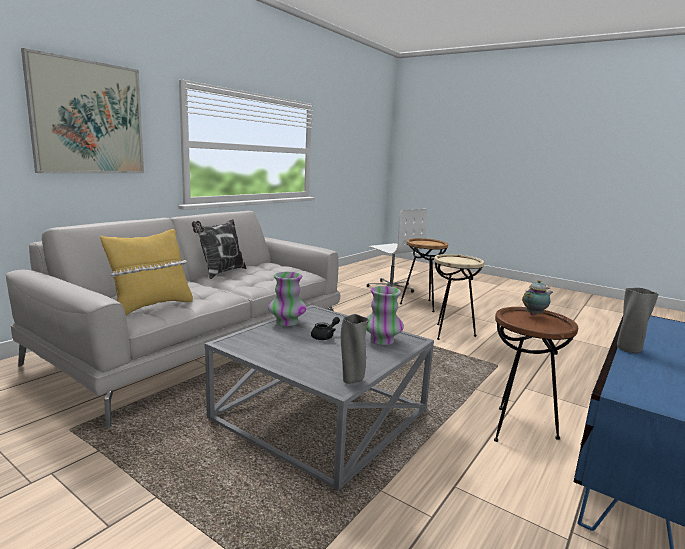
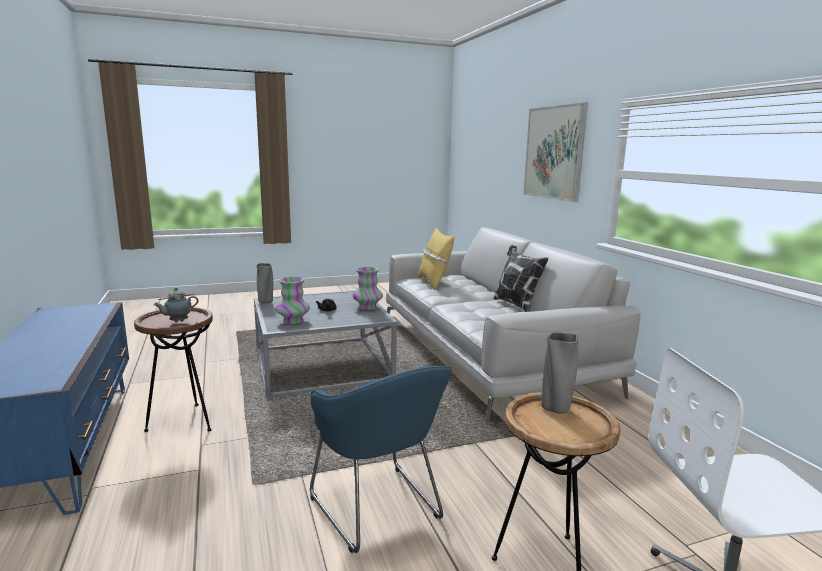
camera: 125 degrees right, 0 degrees up
(450, 333) = (379, 510): beige side table -> blue armchair
(535, 315) = (177, 322): teapot -> teapot turned 45 degrees clockwise
(629, 349) = (87, 333): grey vase -> grey vase (555, 409)

